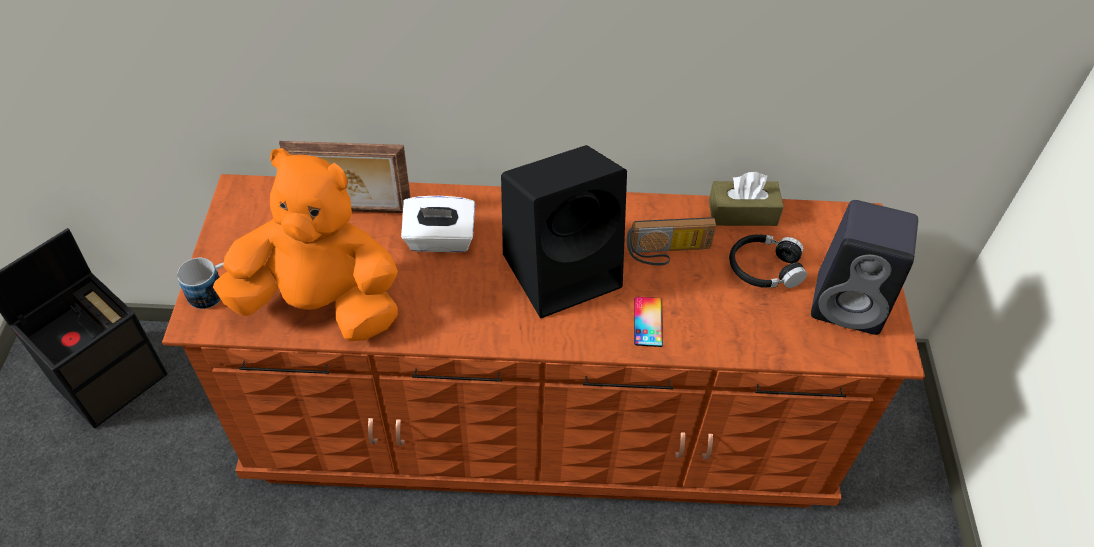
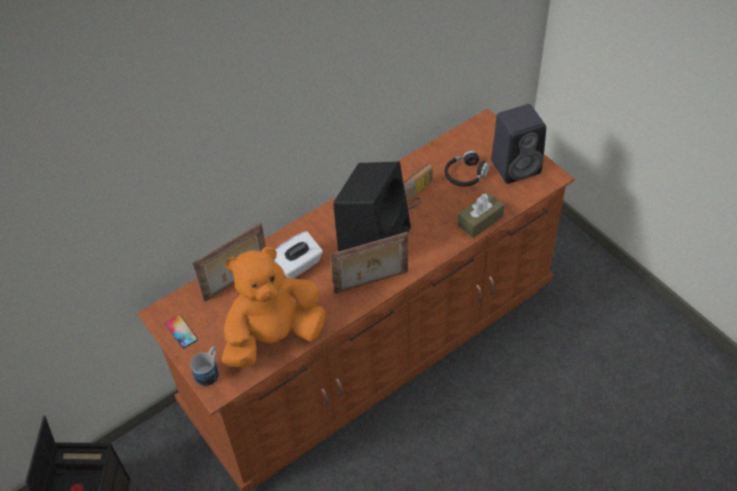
camera: 35 degrees left, 0 degrees up
(501, 322) = (371, 283): none -> picture frame
(648, 322) = (438, 235): phone -> phone (181, 331)
(742, 213) = (430, 154): brown tissue box -> brown tissue box (480, 221)

